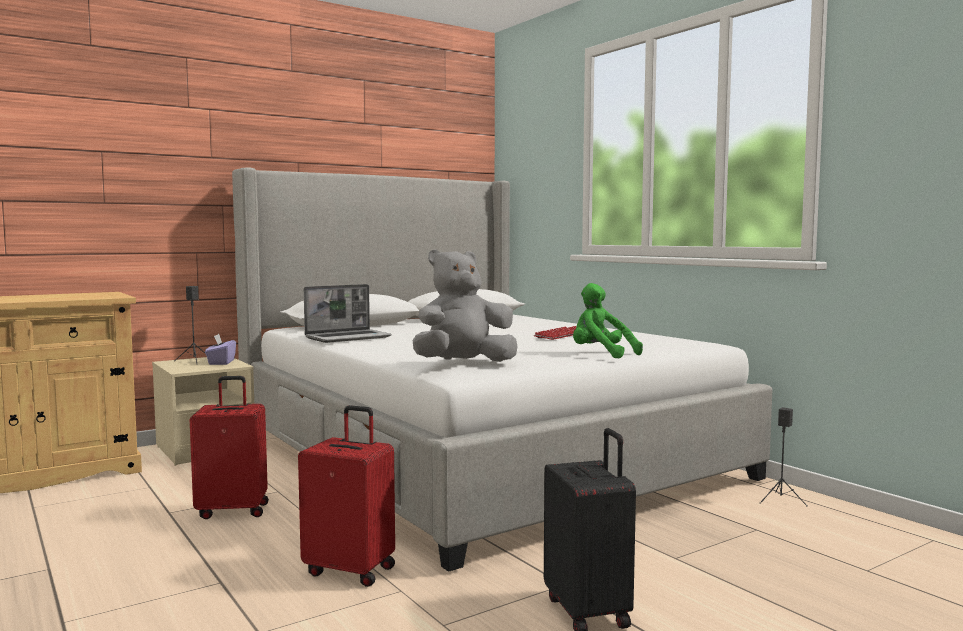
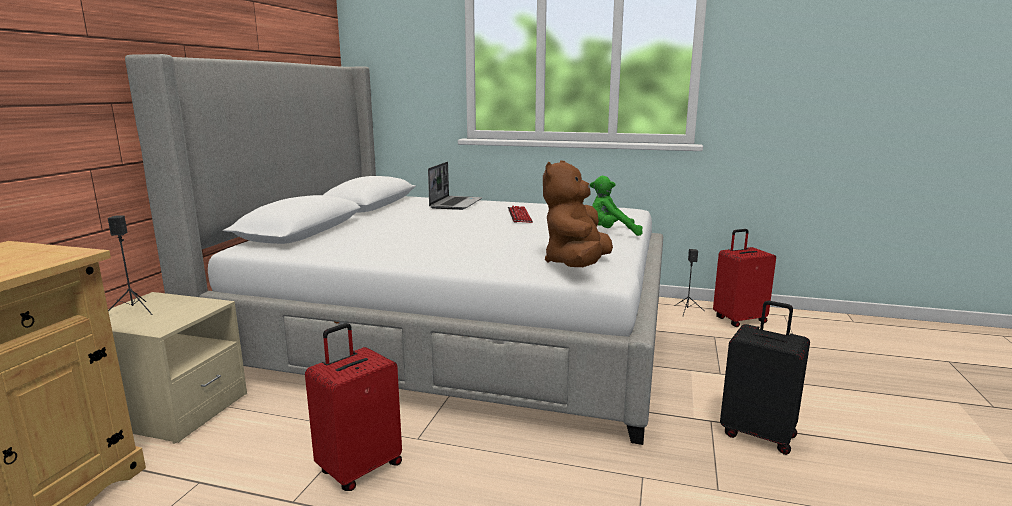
camera: 40 degrees left, 10 degrees up
(221, 362) = (178, 305): purple tissue box -> none
(348, 338) = (363, 251): laptop -> laptop (455, 204)
(351, 570) = (577, 477): red suitcase -> red suitcase (739, 320)
(463, 364) = (576, 265): grey plush toy -> brown plush toy

